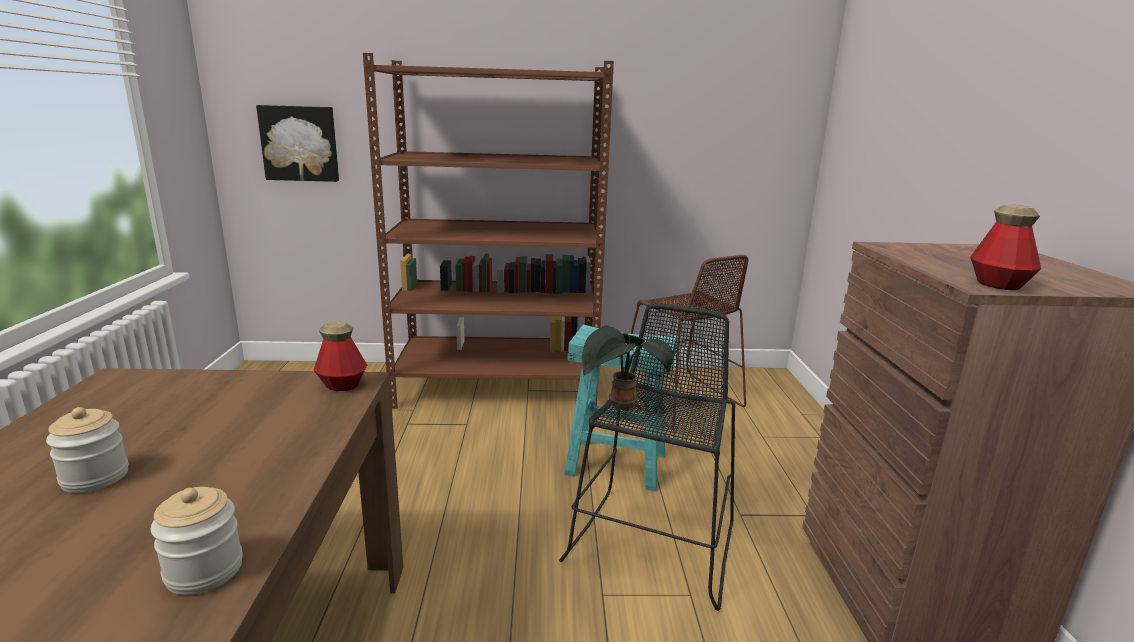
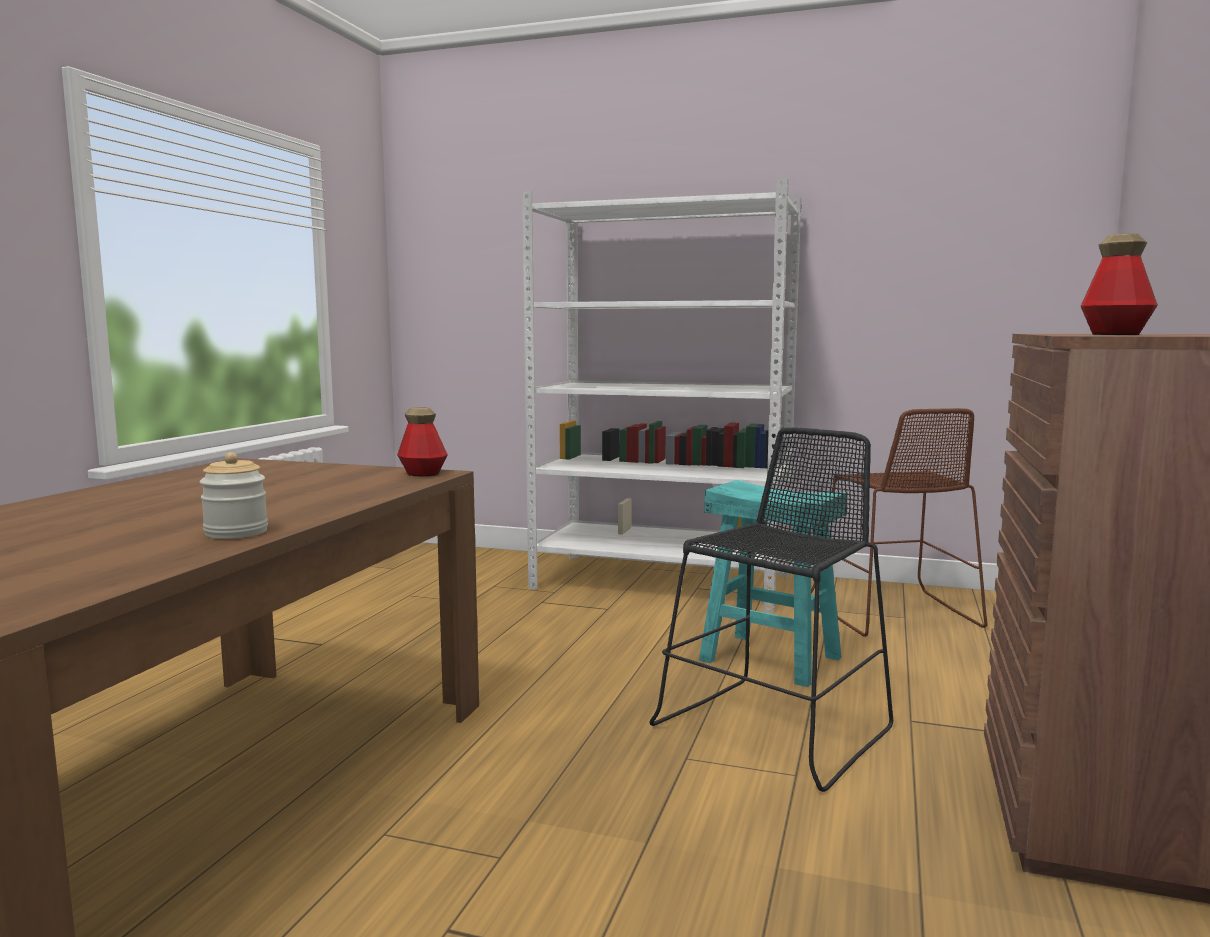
camera: 20 degrees right, 10 degrees down
(95, 477) = (192, 496): jar -> none
(300, 143) = (472, 301): picture -> none
(497, 386) = (661, 582): brown bookcase -> white bookcase
(620, 407) = (726, 536): potted plant -> none

